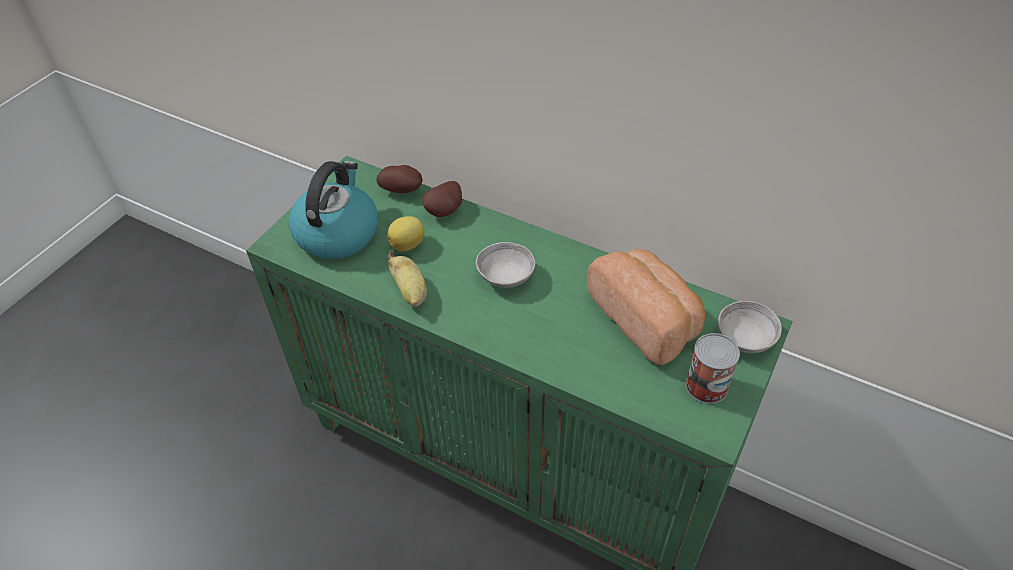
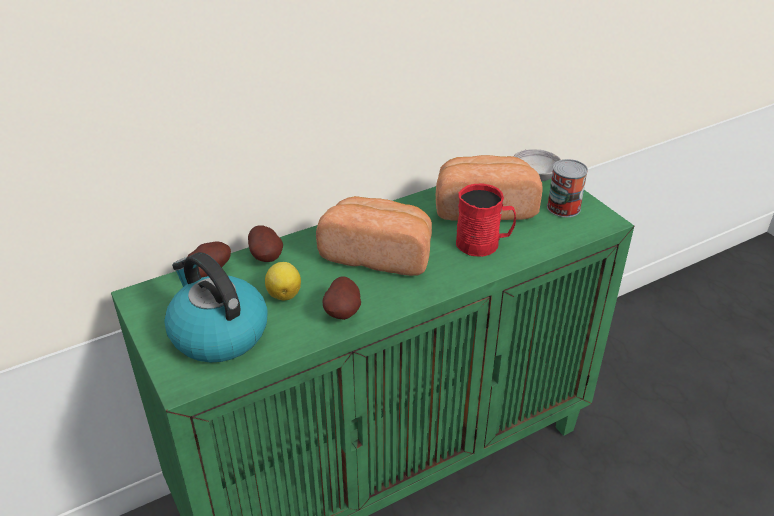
camera: 60 degrees left, 10 degrees down
(410, 292) = (344, 312): banana -> potato
(505, 276) = (378, 254): grey bowl -> bread
(583, 344) = (483, 243): none -> red mug

